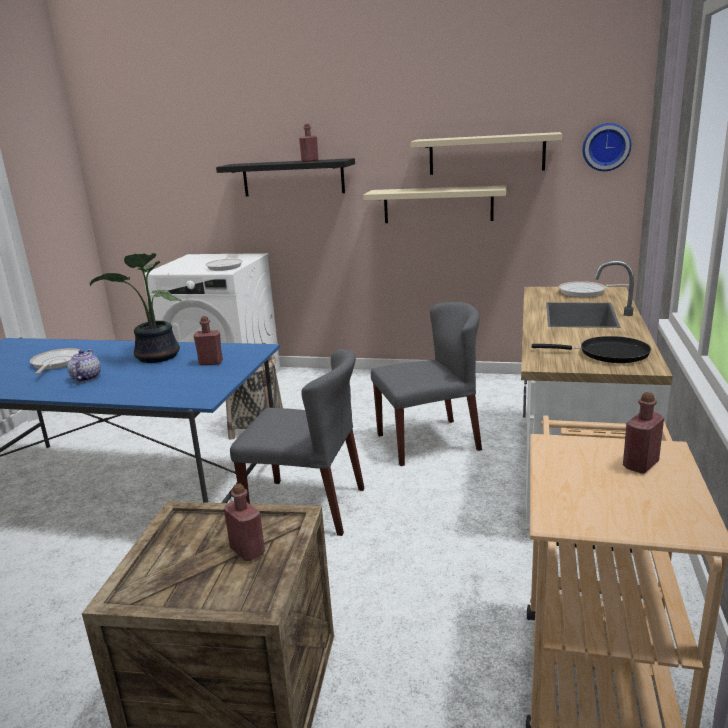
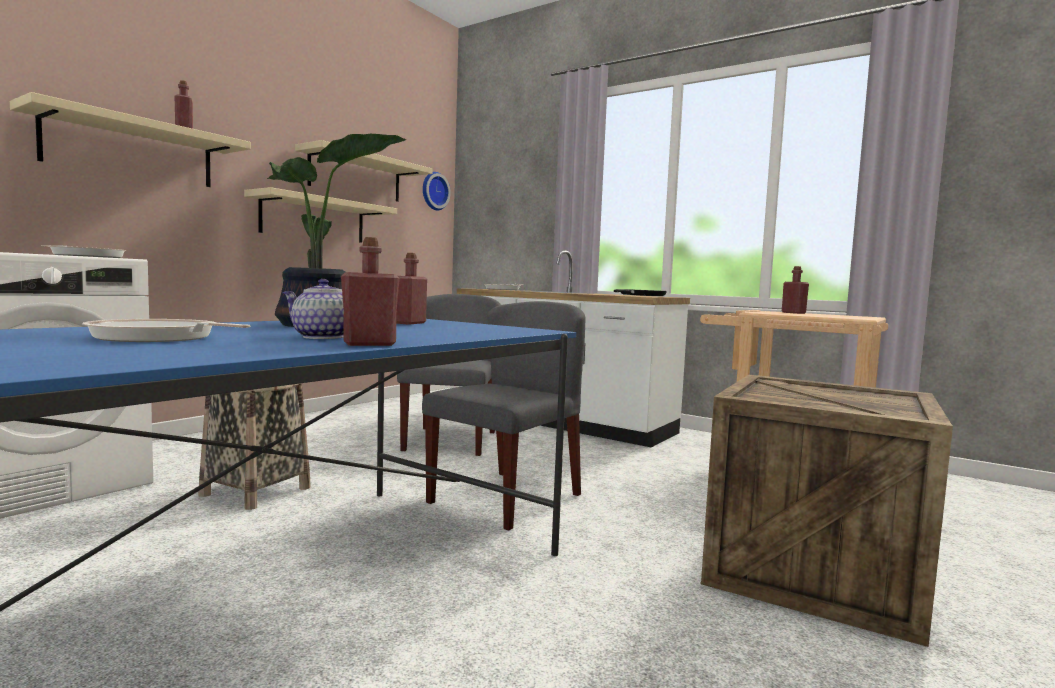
camera: 70 degrees left, 15 degrees down
(247, 551) = (822, 390): red bottle -> red bottle (369, 344)
(293, 178) = (131, 151): black shelf -> beige shelf

